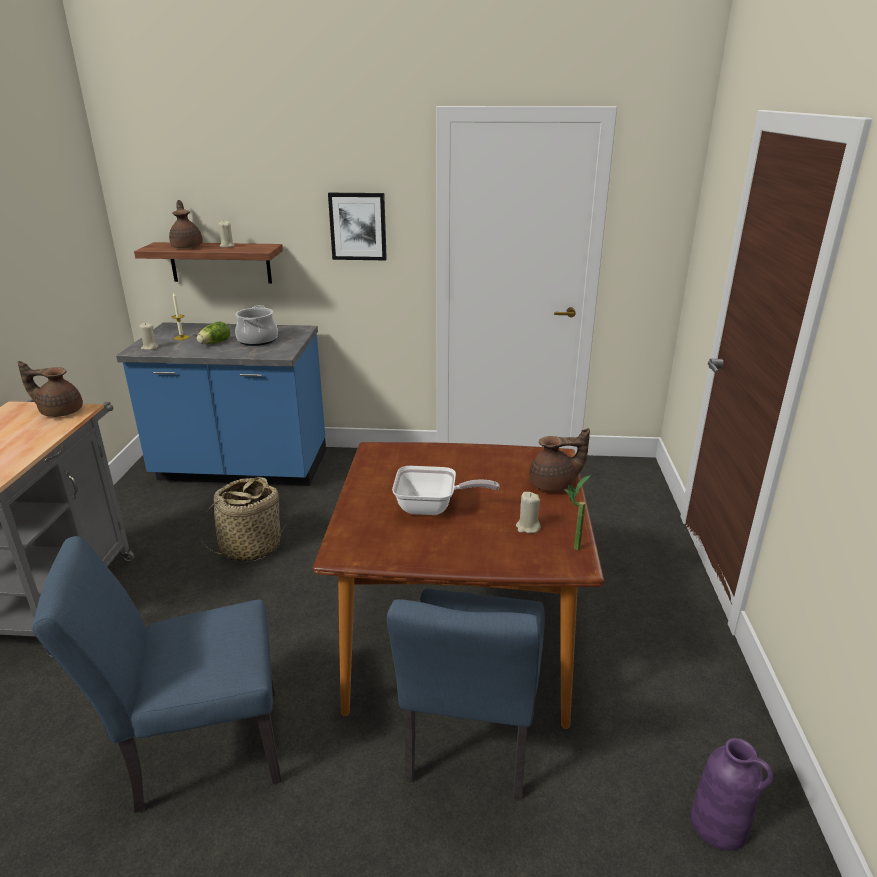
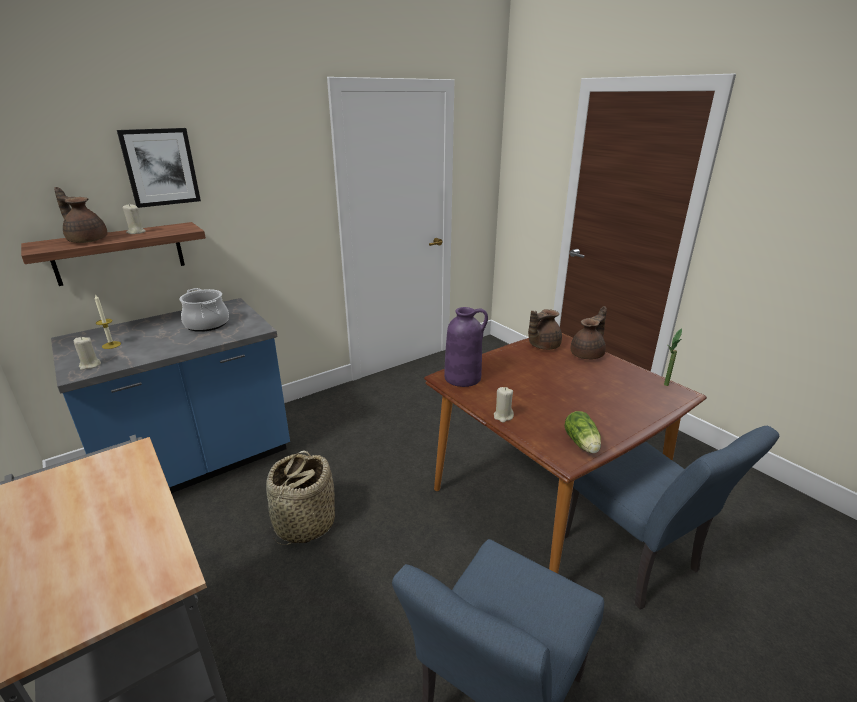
camera: 40 degrees left, 0 degrees up
(60, 411) = (107, 466): brown teapot -> brown teapot (542, 346)
(213, 343) = (163, 339): lettuce -> lettuce (582, 444)
(358, 226) = (268, 194): picture -> picture (160, 167)
(433, 508) = (558, 398): frying pan -> none
(527, 527) = (624, 385): beige candle -> beige candle (503, 416)
(720, 824) = (771, 515): purple vase -> purple vase (463, 377)

